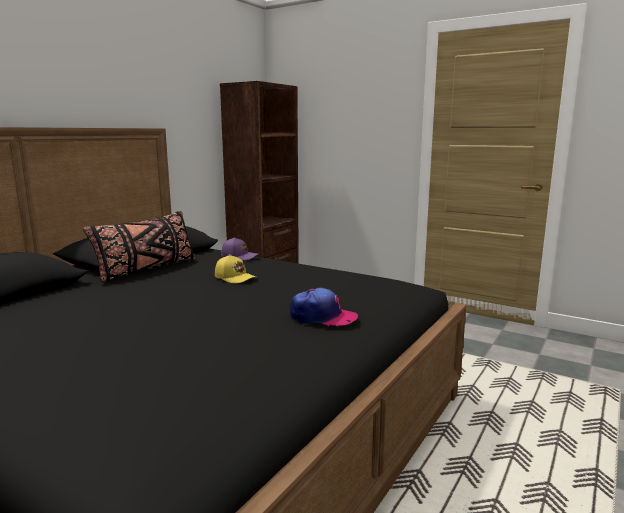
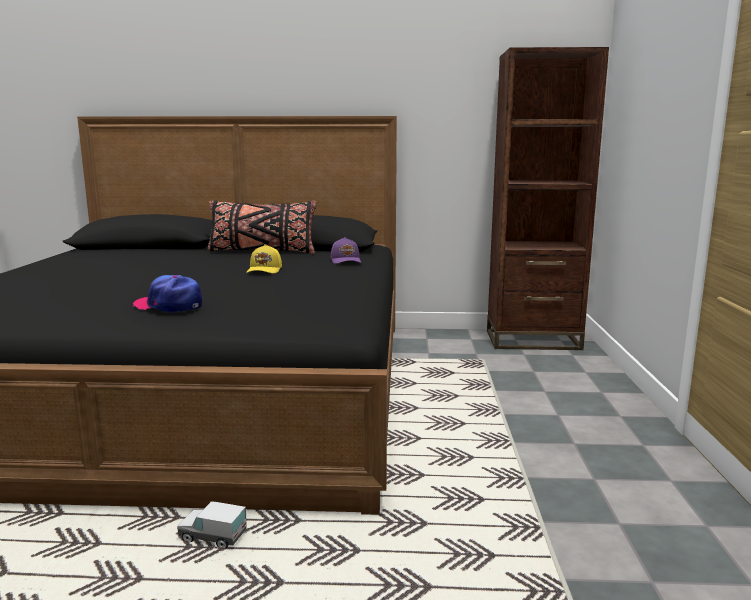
camera: 60 degrees right, 0 degrees up
(322, 317) = (169, 305): cap -> cap turned 135 degrees clockwise
(452, 460) = (213, 537): none -> toy truck

